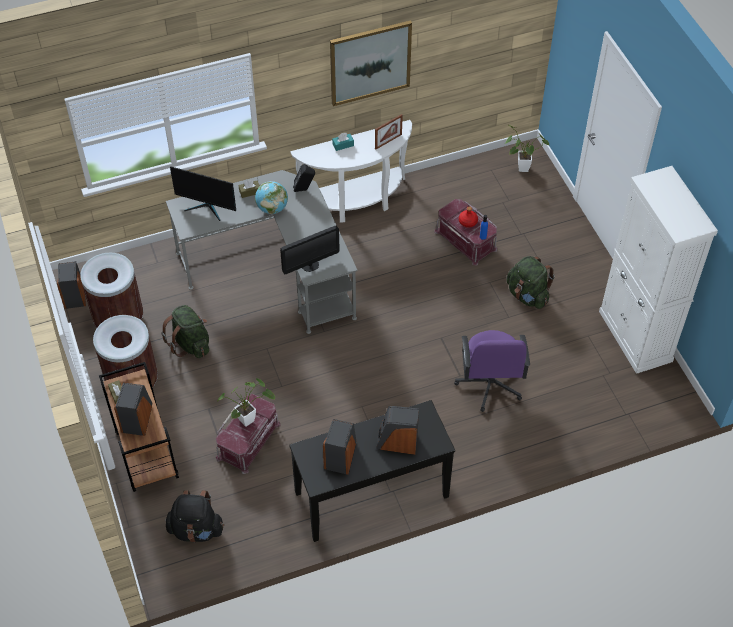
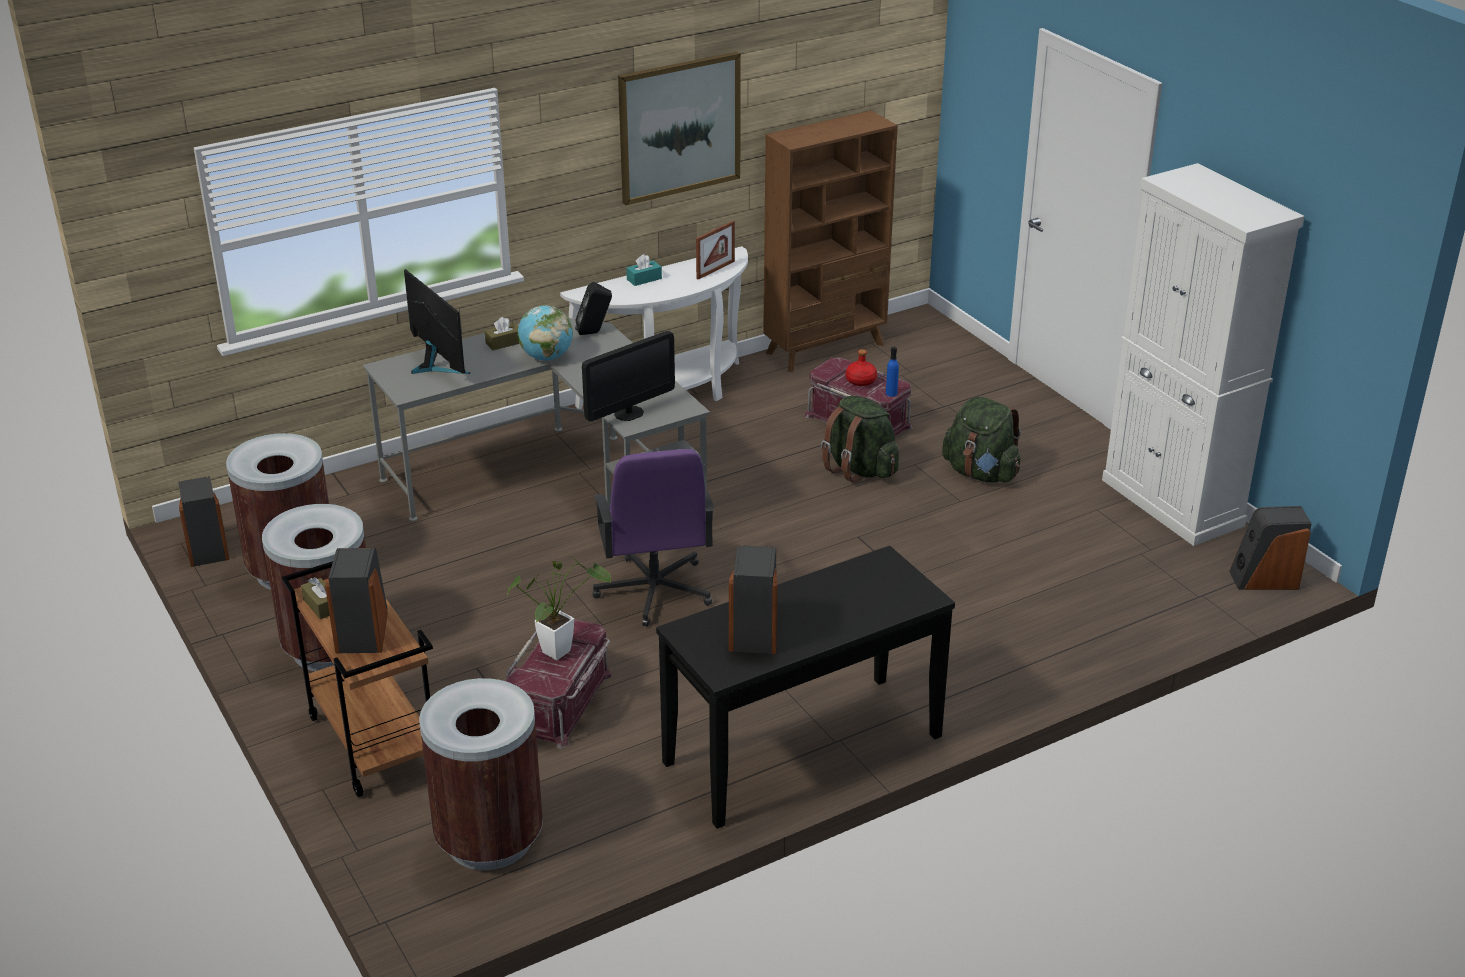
camera: 10 degrees left, 20 degrees down
(190, 344) = (426, 588): green backpack -> green backpack (859, 469)
(196, 530) = (489, 839): black backpack -> brown trash can
(207, 207) = (435, 365): monitor -> monitor turned 135 degrees counterclockwise
(397, 442) = (849, 603): speaker -> speaker (1264, 579)
(462, 172) = (826, 348): none -> brown bookcase
(489, 384) = (958, 584): purple office chair -> purple office chair (654, 591)
(520, 168) = (915, 337): potted plant -> none

